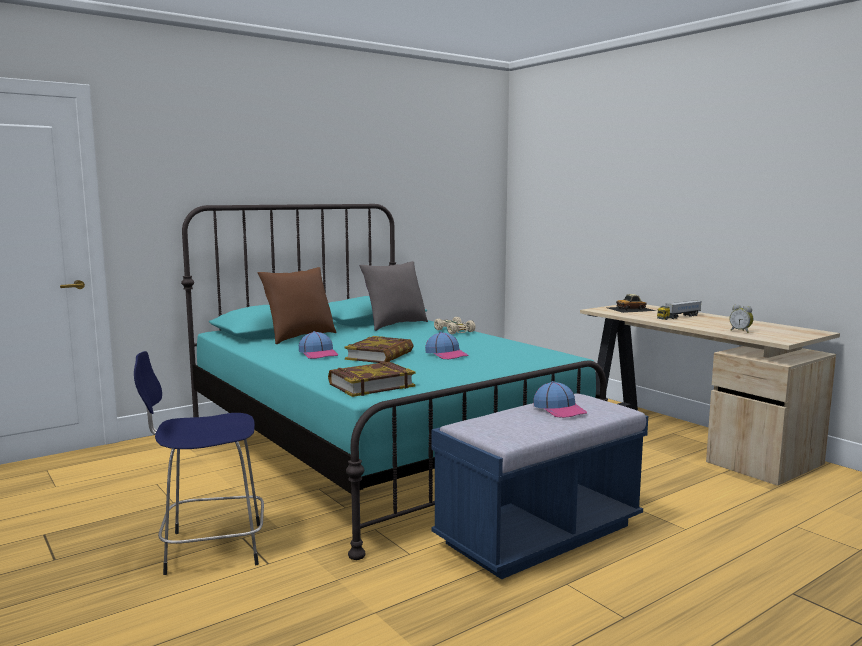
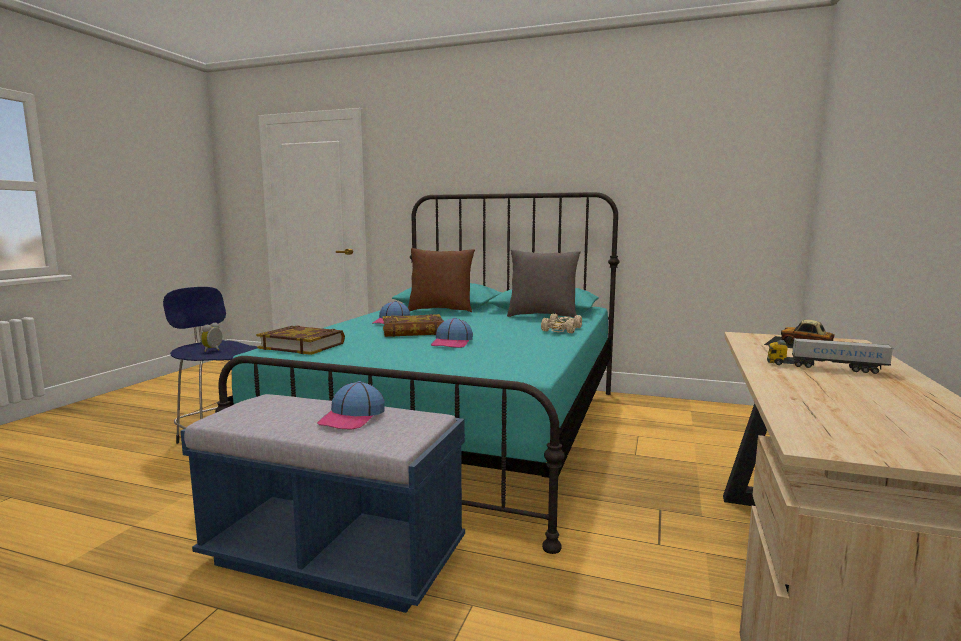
camera: 55 degrees right, 0 degrees up
(741, 331) = (819, 409): alarm clock -> alarm clock (214, 350)

